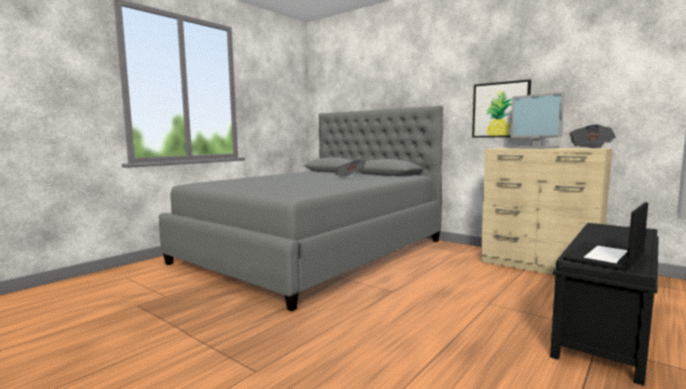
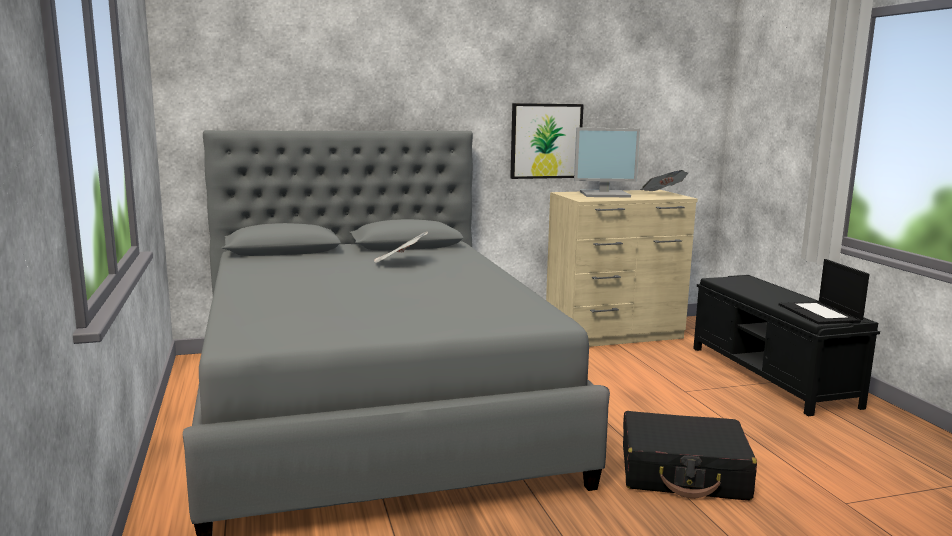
camera: 55 degrees left, 5 degrees up
(348, 329) = (683, 473): none -> black suitcase

